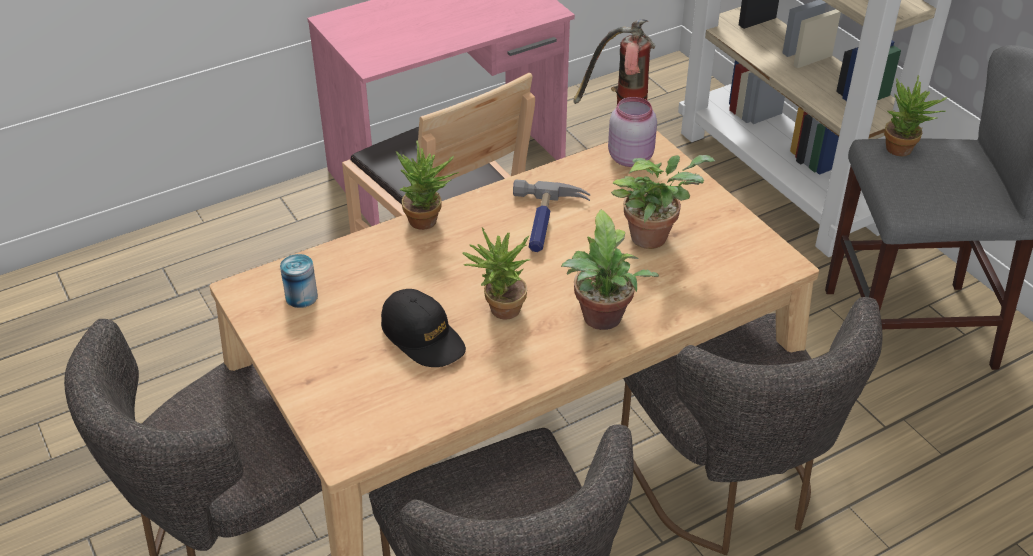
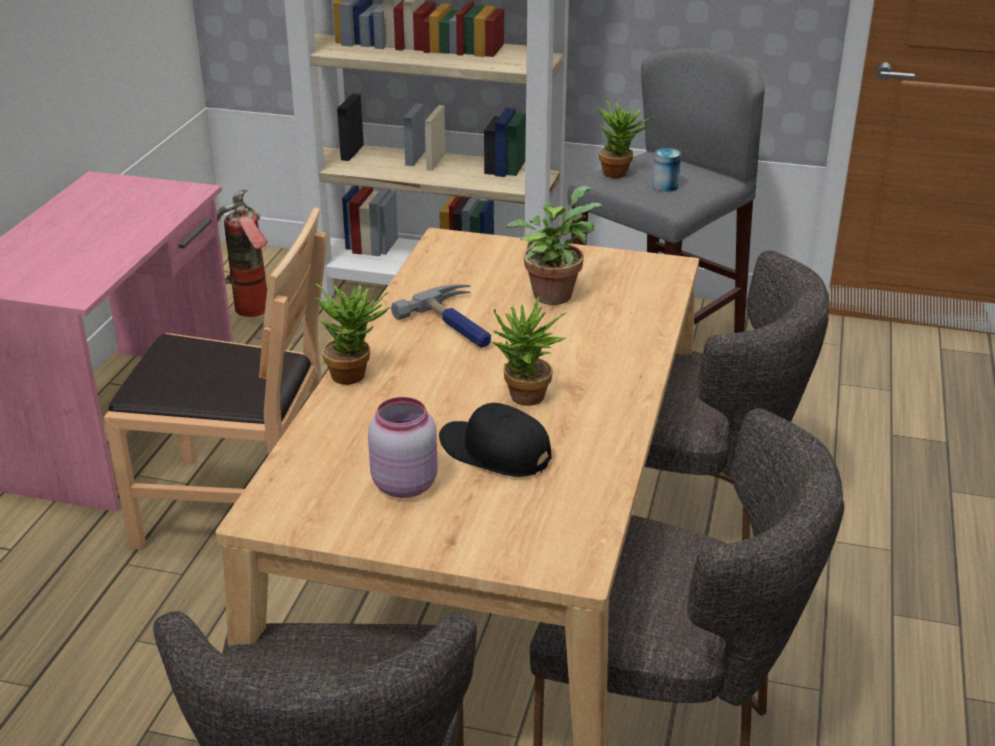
camera: 45 degrees left, 10 degrees down
(301, 296) = (331, 487): can -> can (665, 186)
(423, 337) = (495, 452): black cap -> black cap turned 150 degrees counterclockwise
(602, 321) = (613, 363): potted plant -> none
(631, 157) = (448, 253): pink jar -> pink jar (404, 483)

